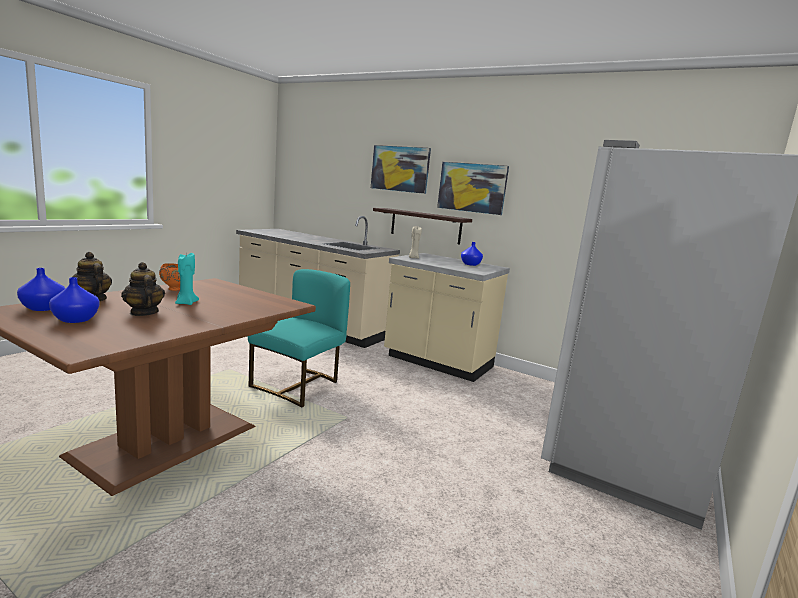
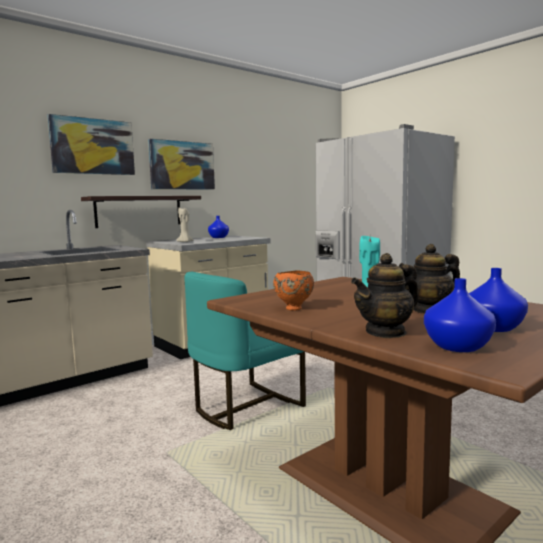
camera: 70 degrees left, 5 degrees down
(299, 386) = (245, 407): turquoise chair -> turquoise chair turned 90 degrees counterclockwise

